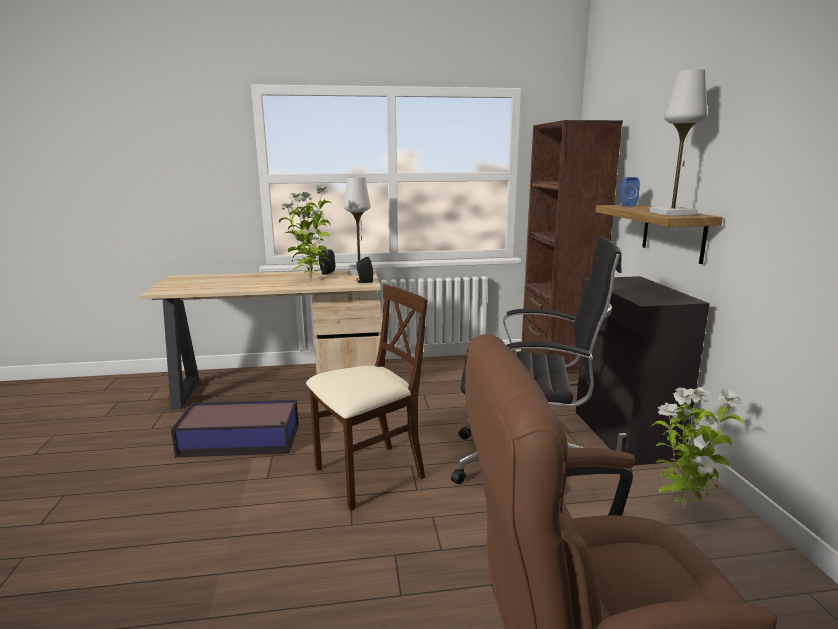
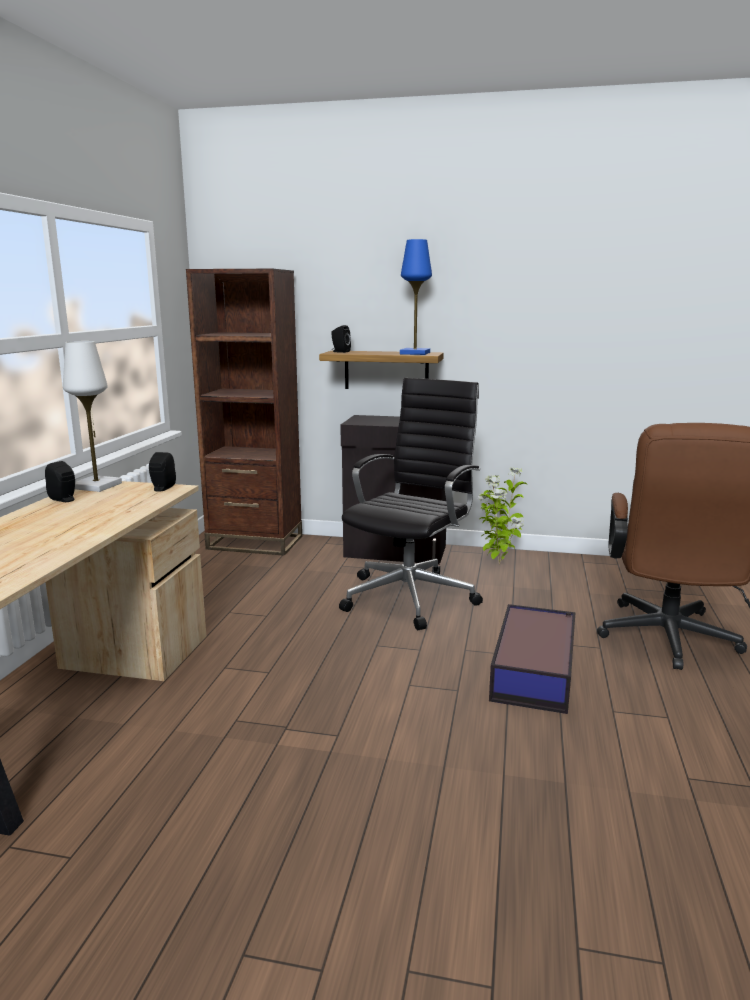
camera: 70 degrees left, 0 degrees up
(241, 440) = (219, 752): storage box -> storage box (534, 669)
(311, 280) = (95, 509): potted plant -> none
(369, 474) = (377, 669): beige chair -> none
(626, 205) = (340, 352): blue speaker -> black speaker
(672, 213) = (415, 353): white table lamp -> blue table lamp

